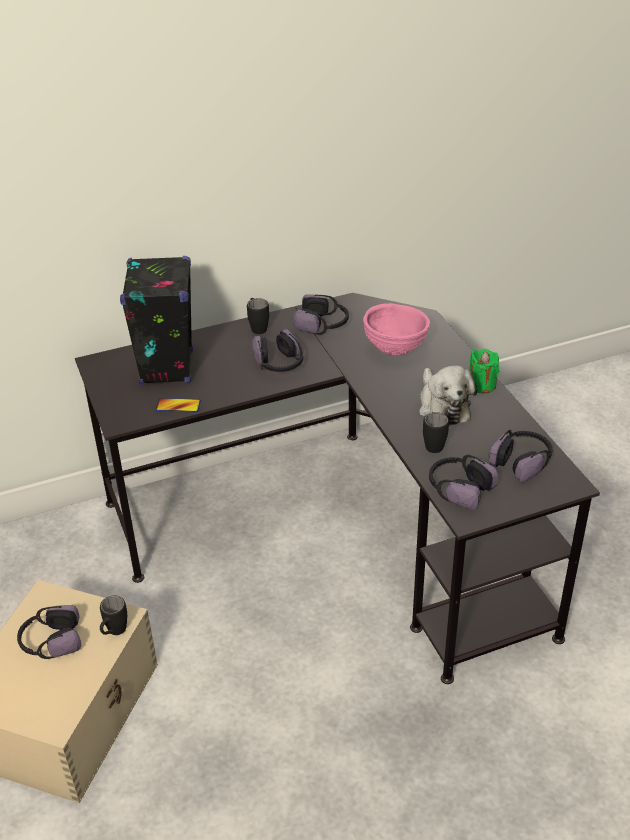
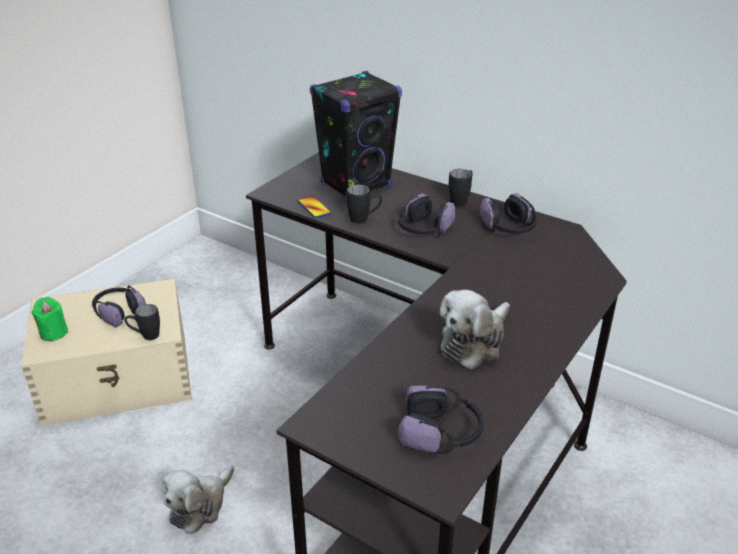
camera: 55 degrees right, 5 degrees down
(298, 707) = (200, 505): none -> plush toy
(395, 351) = (524, 280): pink bowl -> none
(437, 444) = (409, 361): black mug -> black mug (364, 219)
(459, 489) = (351, 402): headphones -> none
(481, 385) = (541, 355): green candle -> green candle (53, 333)

